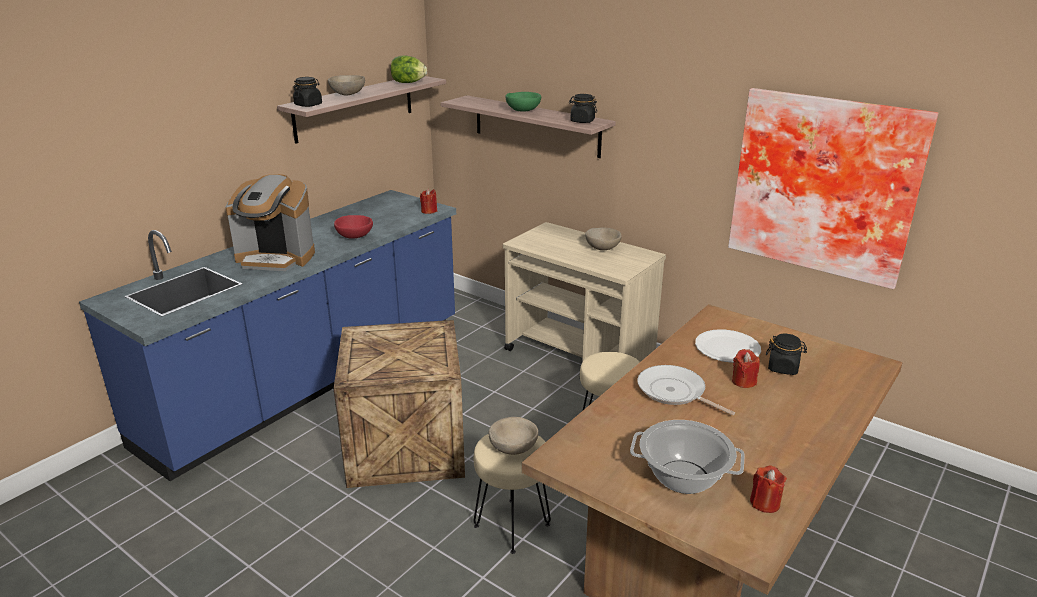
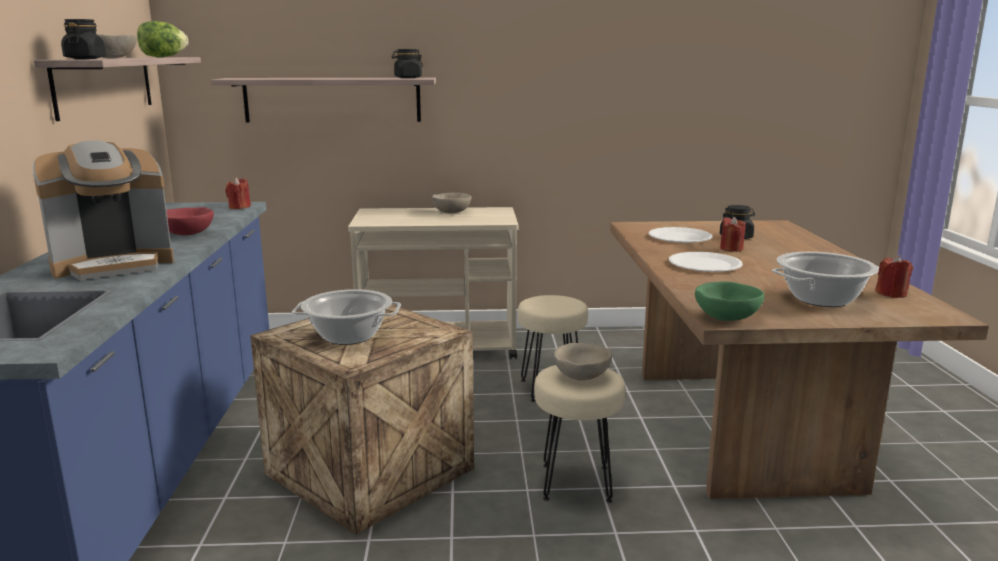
camera: 40 degrees left, 10 degrees down
(386, 351) = (348, 336): none -> cooking pot
(523, 110) = (327, 78): green bowl -> green bowl (727, 317)
(674, 392) = (705, 264): frying pan -> white plate
(824, 185) = (655, 102): picture -> none

